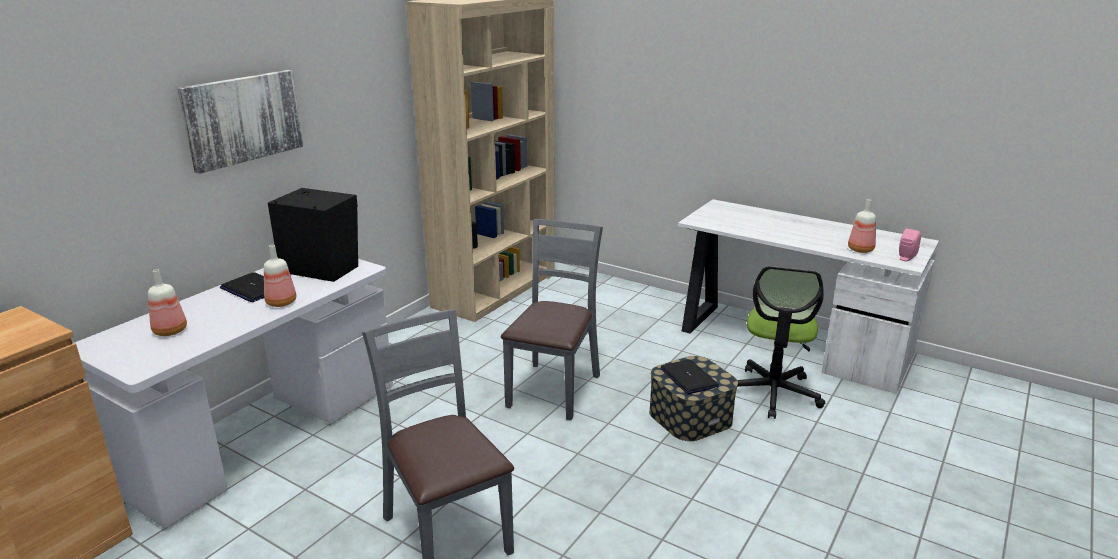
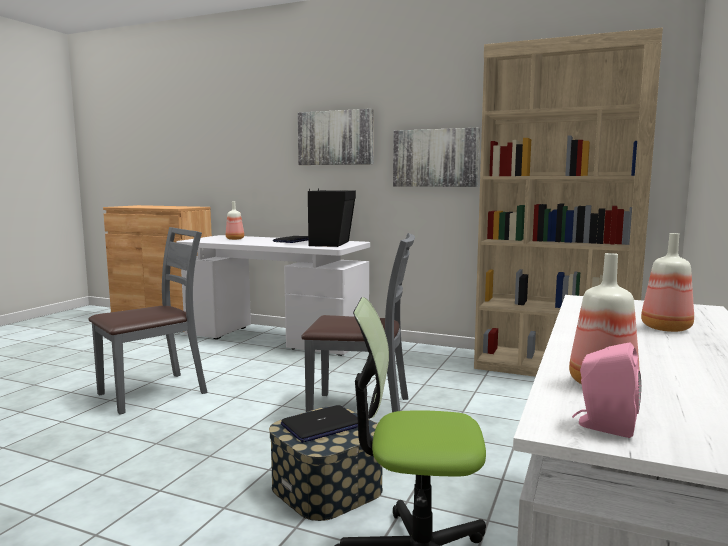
camera: 80 degrees right, 15 degrees down
(280, 302) = (273, 243): bottle -> bottle (665, 328)
(364, 122) = (435, 158): none -> picture

